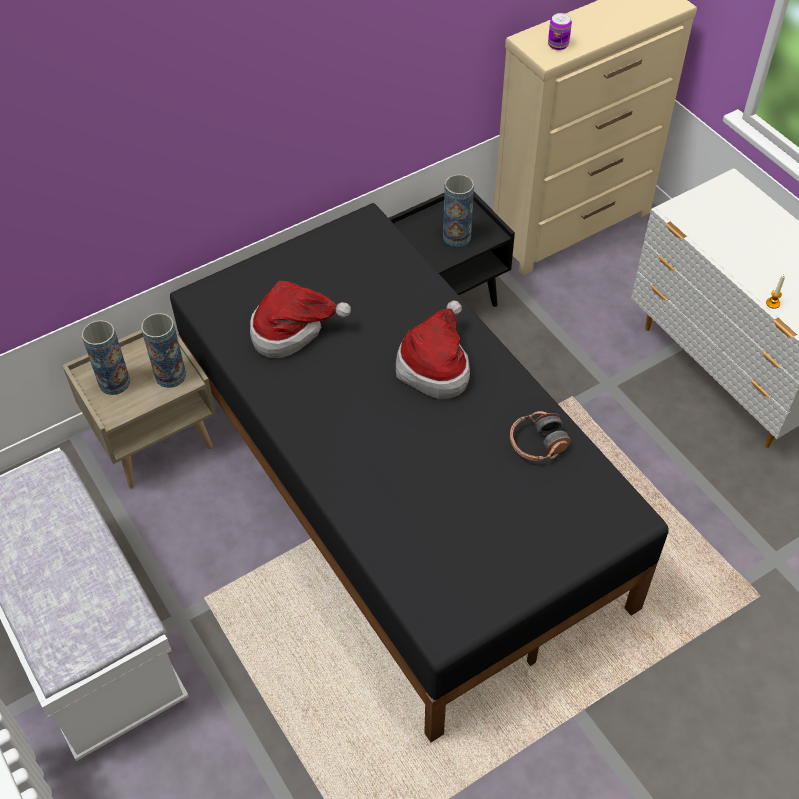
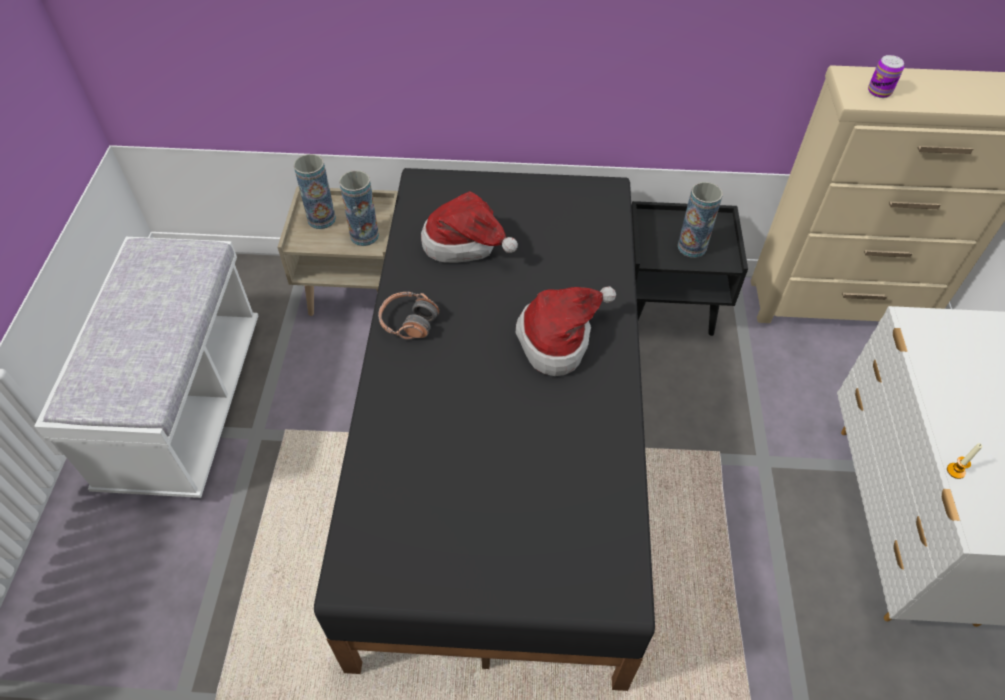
camera: 35 degrees right, 0 degrees up
(537, 443) = (590, 464): headphones -> headphones (408, 322)

